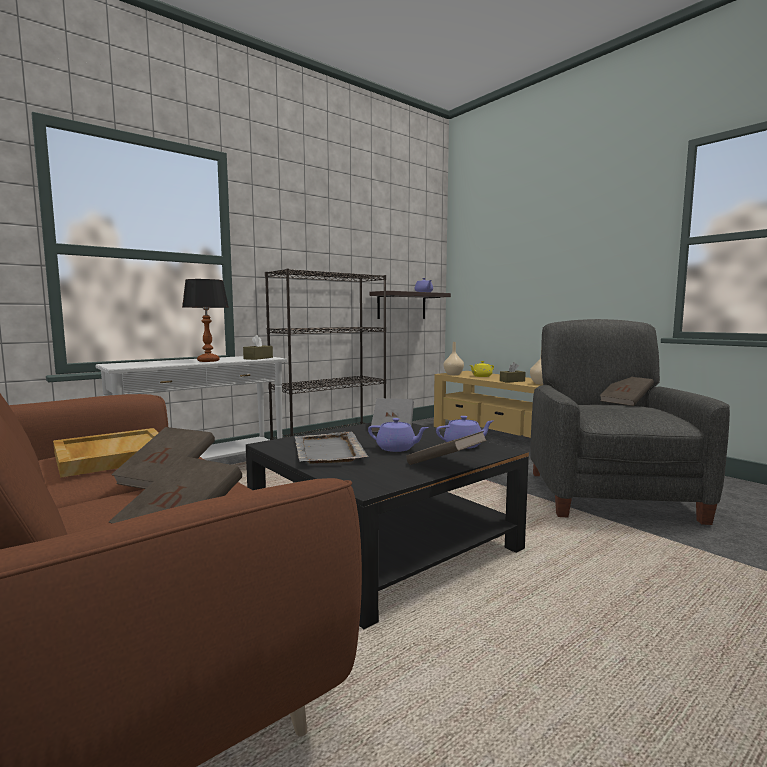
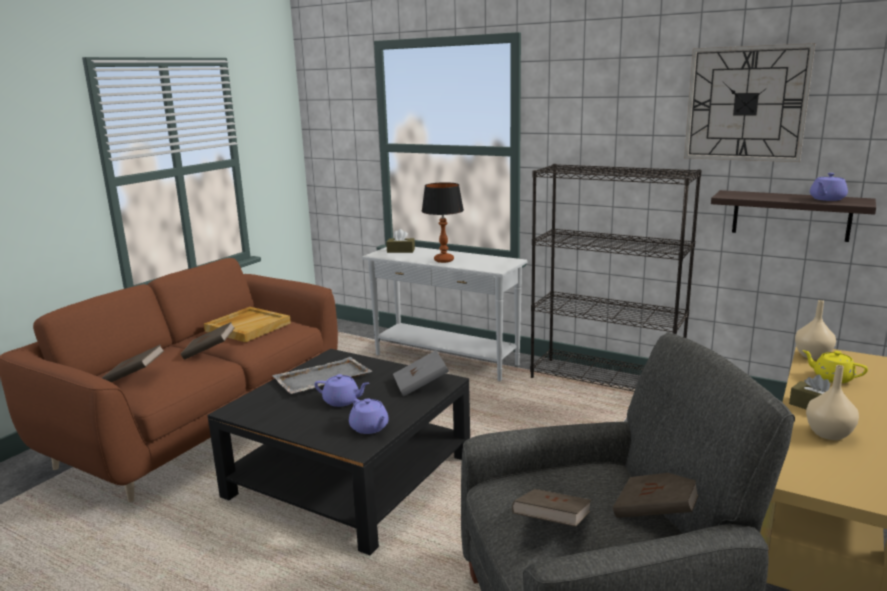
camera: 70 degrees right, 10 degrees up
(258, 358) = (487, 266): brown tissue box -> brown tissue box (401, 251)
(377, 237) = (746, 104): none -> wall clock
(397, 448) = (342, 401): purple teapot -> purple teapot turned 75 degrees counterclockwise
(445, 465) = (297, 428): brown book -> brown book (552, 524)

